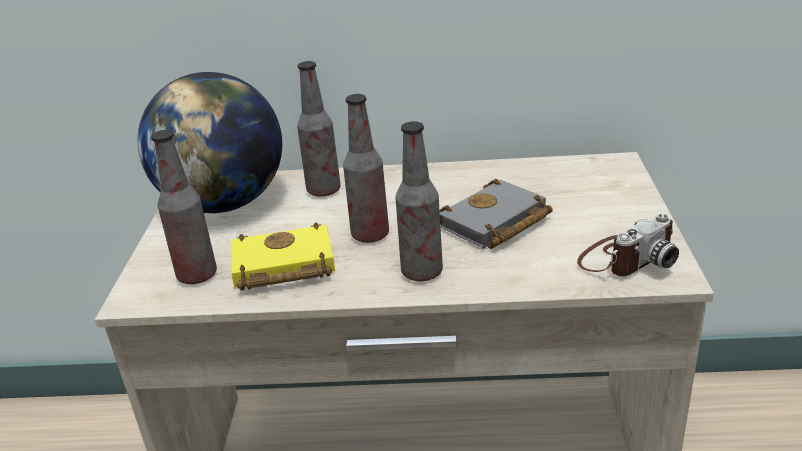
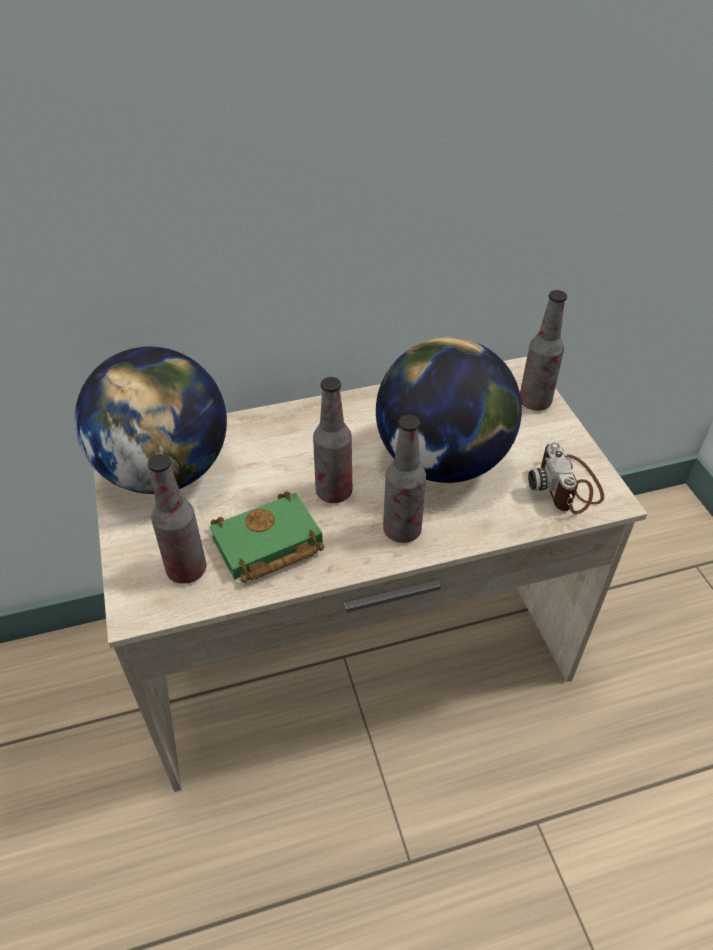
camera: 20 degrees left, 15 degrees up
(281, 267) = (266, 546): yellow book -> green book
(324, 190) = (261, 440): bottle -> bottle (534, 402)
(494, 224) = (442, 462): grey book -> globe
(625, 258) = (567, 486): camera -> camera turned 135 degrees clockwise

